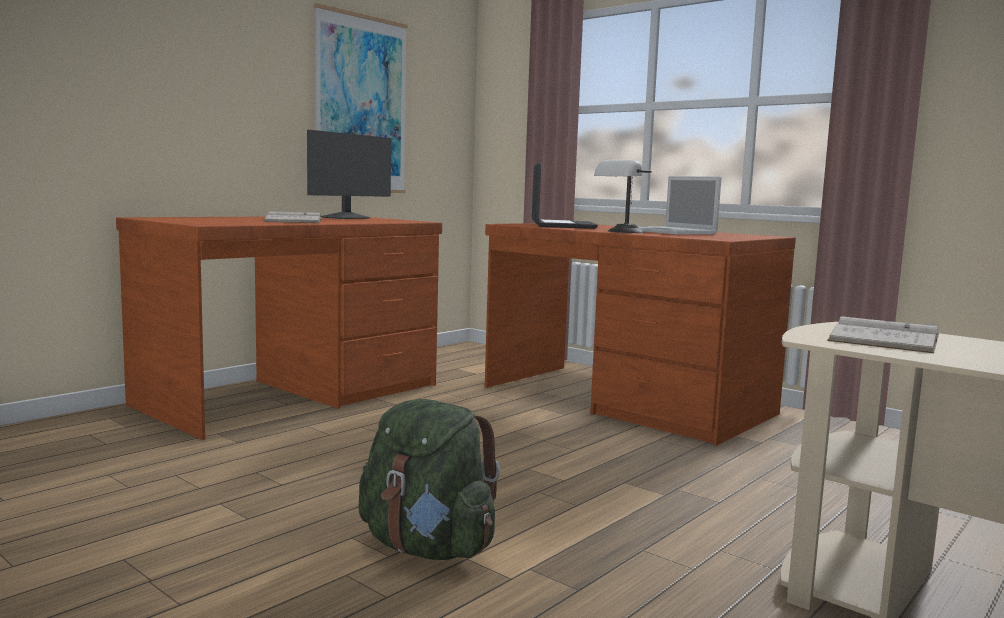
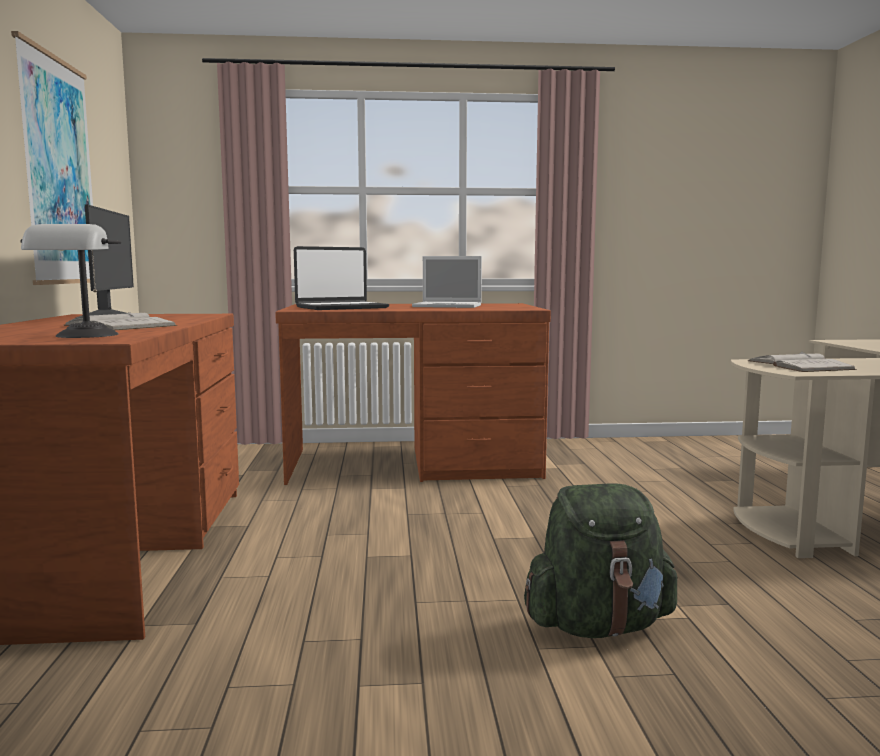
camera: 45 degrees left, 0 degrees up
(561, 226) = (341, 307): laptop -> laptop turned 105 degrees clockwise
(622, 232) = (432, 309): table lamp -> table lamp (82, 336)

